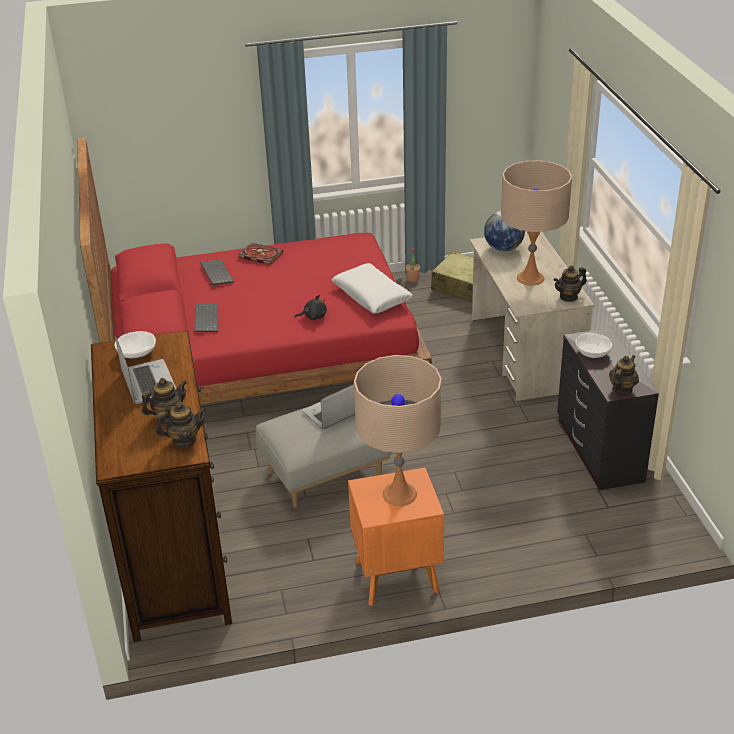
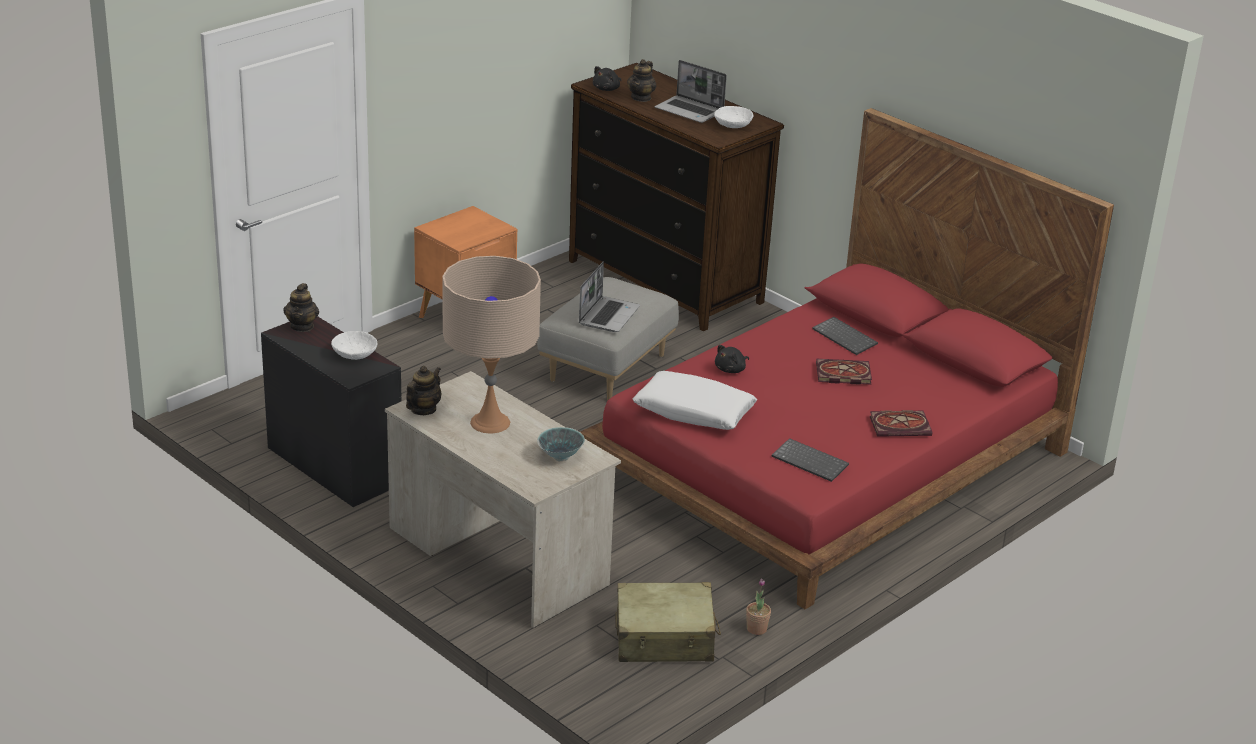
camera: 145 degrees right, 5 degrees down
(184, 440) = (607, 89): teapot -> black plush toy
(215, 273) = (916, 388): keyboard -> keyboard (811, 461)
(248, 293) = (842, 374): none -> book
(399, 494) = (463, 229): beige table lamp -> none
(503, 248) = (561, 456): globe -> bowl

